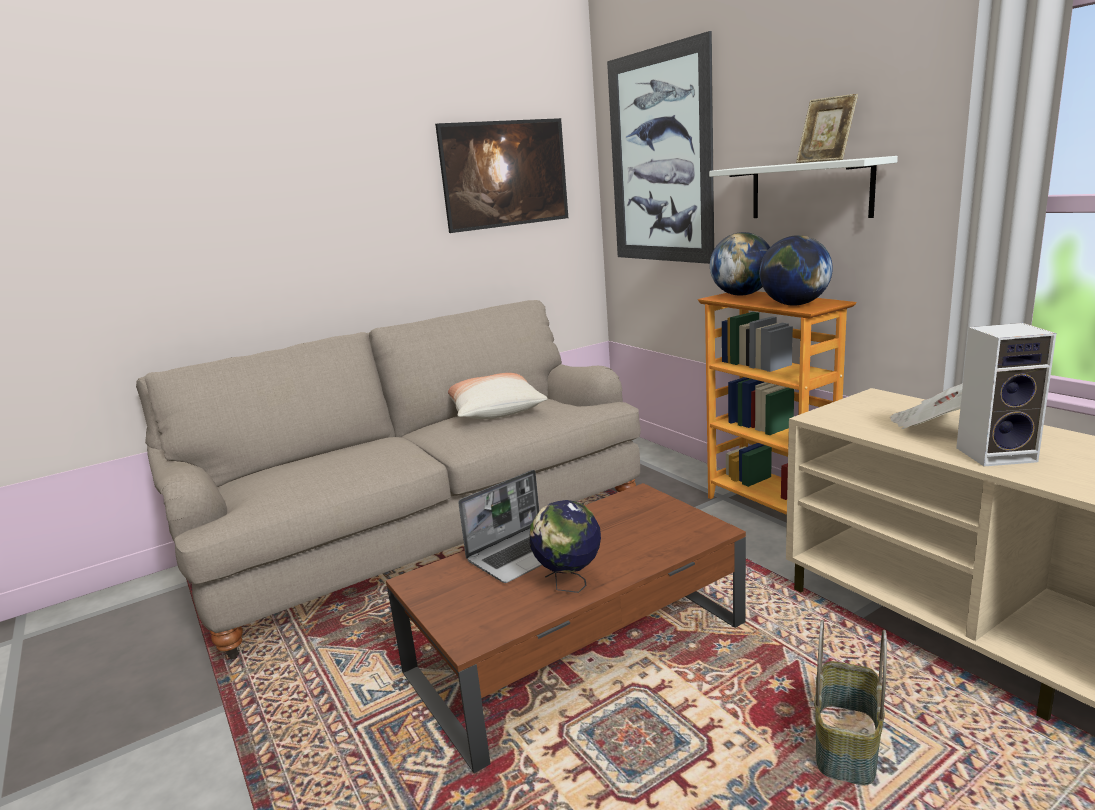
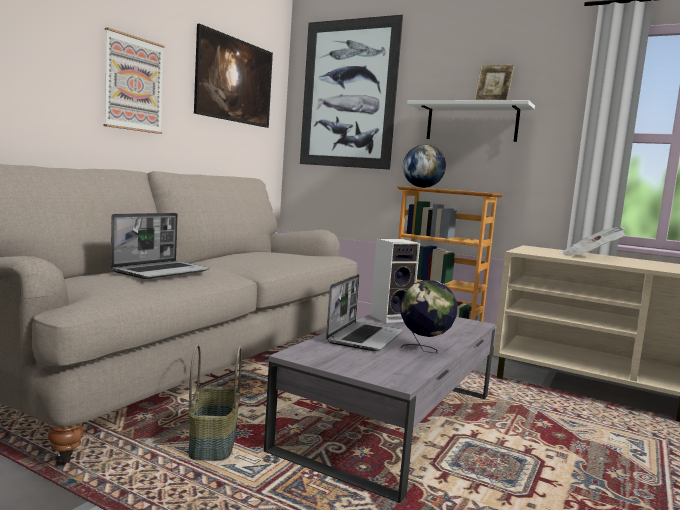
camera: 30 degrees left, 10 degrees down
(337, 464) = (162, 271): none -> laptop
(361, 224) = (133, 84): none -> picture
(494, 411) = (254, 253): pillow -> none
(579, 647) = (392, 420): brown coffee table -> grey coffee table
(794, 304) = (470, 191): globe -> none
(848, 746) = (610, 447): basket -> basket (214, 443)
(997, 454) = (639, 265): speaker -> speaker (392, 317)

